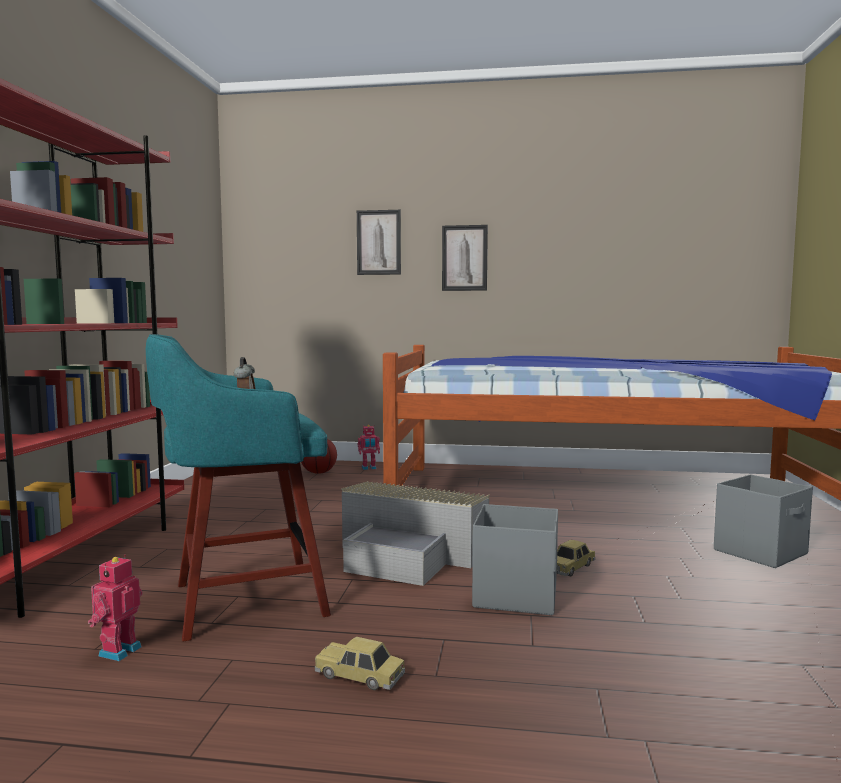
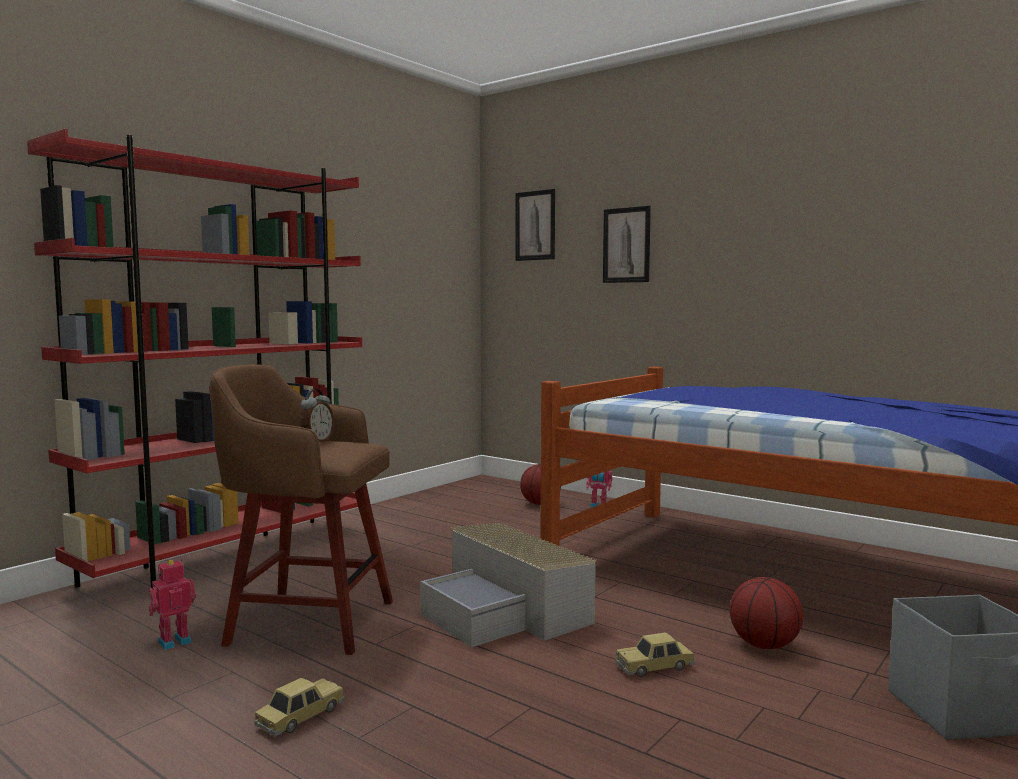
camera: 30 degrees right, 0 degrees up
(243, 600) = (307, 622): turquoise stool -> brown stool
(360, 676) = (300, 717): toy car -> toy car turned 75 degrees clockwise
(464, 258) = (721, 261): picture -> picture (535, 225)
(514, 595) = (545, 681): grey storage box -> none
(613, 539) = (763, 645): none -> basketball

